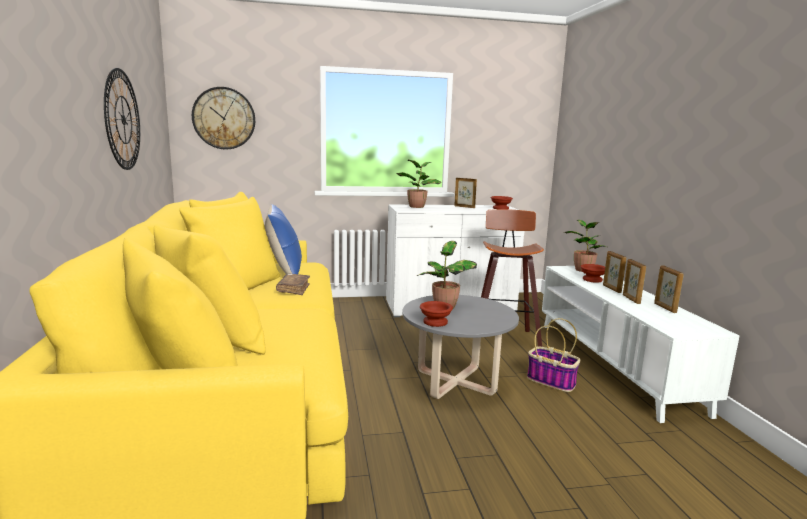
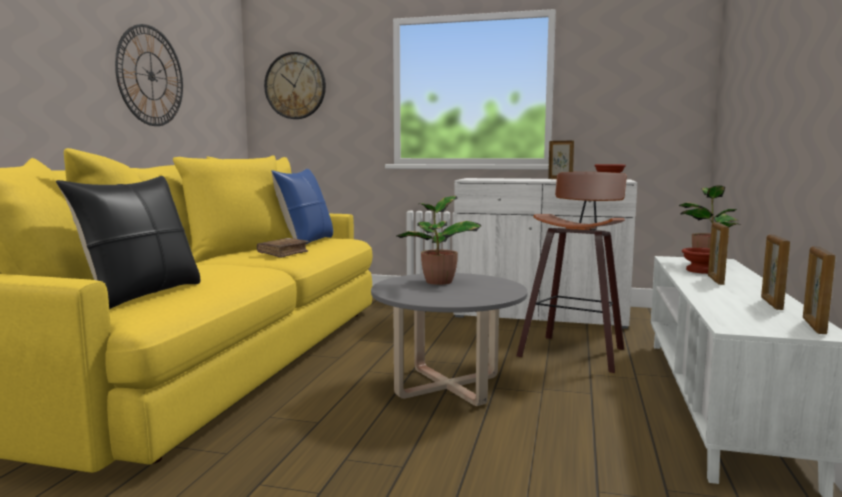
camera: 25 degrees right, 5 degrees down
(269, 358) = (141, 294): none -> black pillow
(417, 206) = (496, 178): potted plant -> none
(435, 322) = (397, 292): brown bowl -> none
(552, 381) = (587, 405): basket -> none
(631, 299) = (726, 292): picture frame -> picture frame (813, 326)

